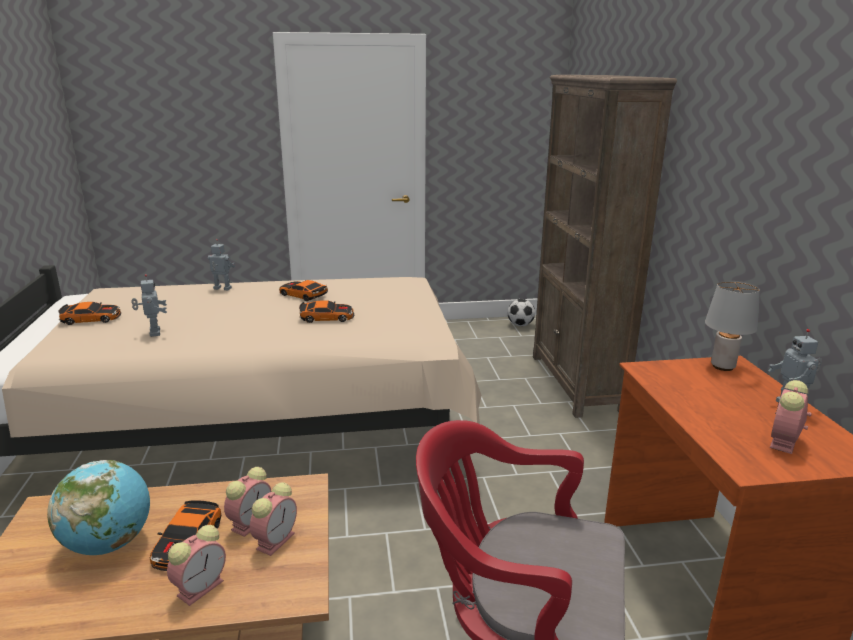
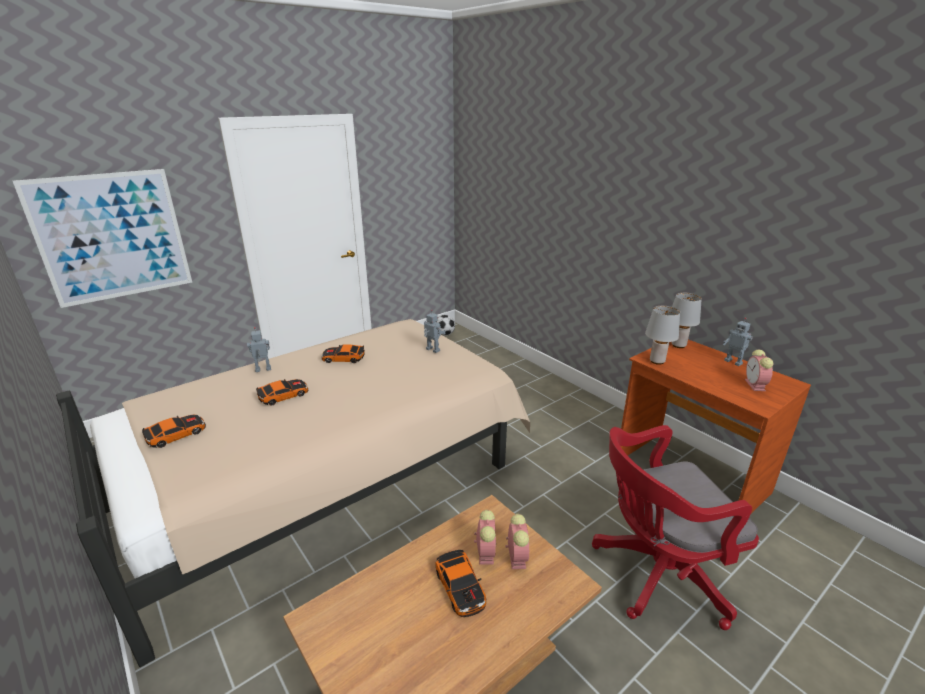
camera: 30 degrees left, 5 degrees up
(109, 543) = (405, 617): globe -> none
(153, 333) = (261, 429): toy robot -> toy robot (432, 350)
(159, 142) = (112, 237): none -> picture
(201, 587) = (509, 612): alarm clock -> none
(327, 317) = (389, 373): toy car -> toy car (283, 395)
(576, 383) = (518, 369): brown bookcase -> none
(655, 375) = (656, 361): none -> grey table lamp

